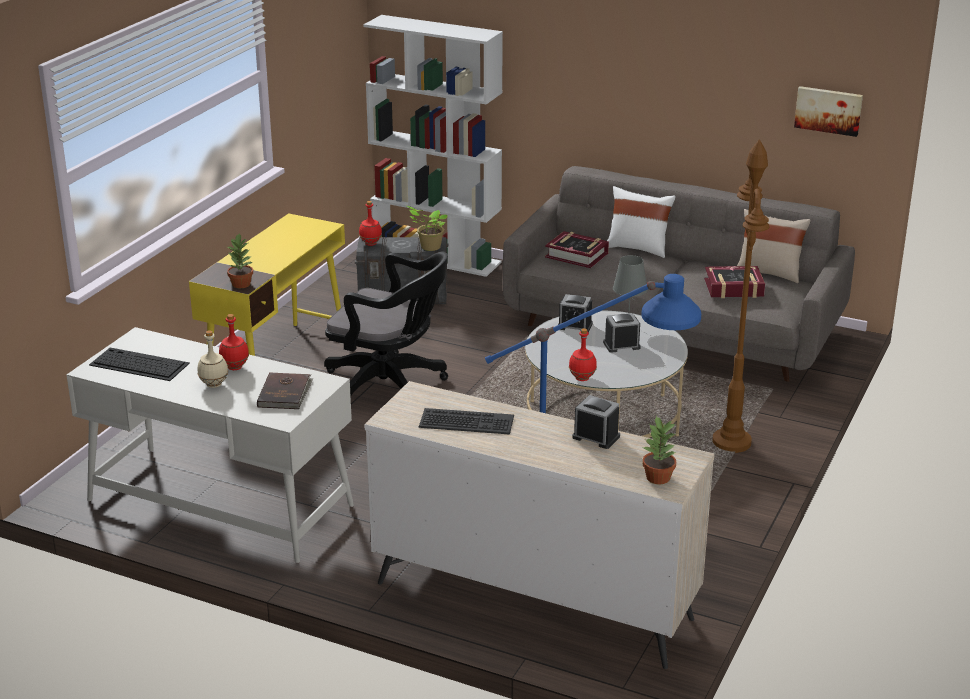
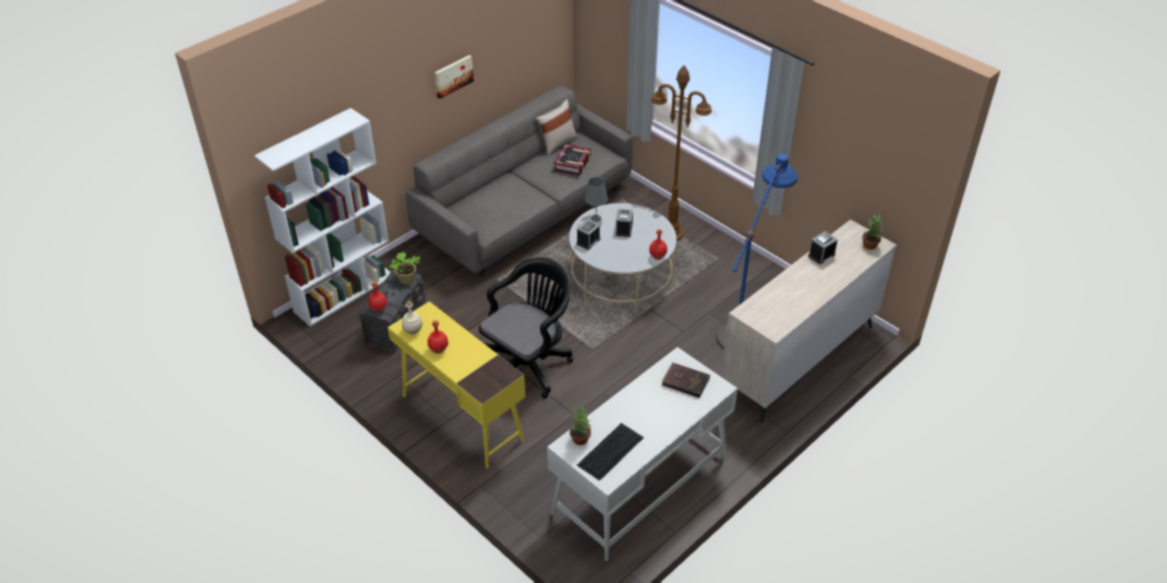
camera: 70 degrees left, 15 degrees up
(214, 385) = (659, 415): beige bottle -> beige bottle (413, 331)
(234, 367) = (638, 400): red bottle -> red bottle (438, 350)
(241, 284) = (504, 375): potted plant -> potted plant (580, 438)
(466, 423) = (789, 300): keyboard -> none
(577, 255) = (485, 212): book -> none
(638, 248) = (488, 184): white pillow -> none
(828, 110) = (543, 31): picture -> picture (453, 76)

